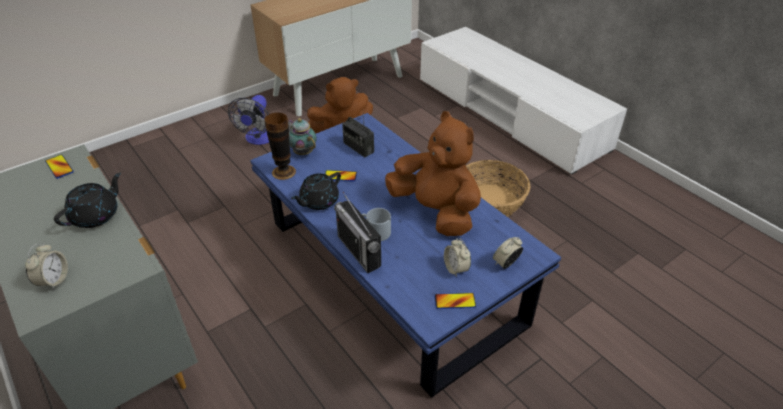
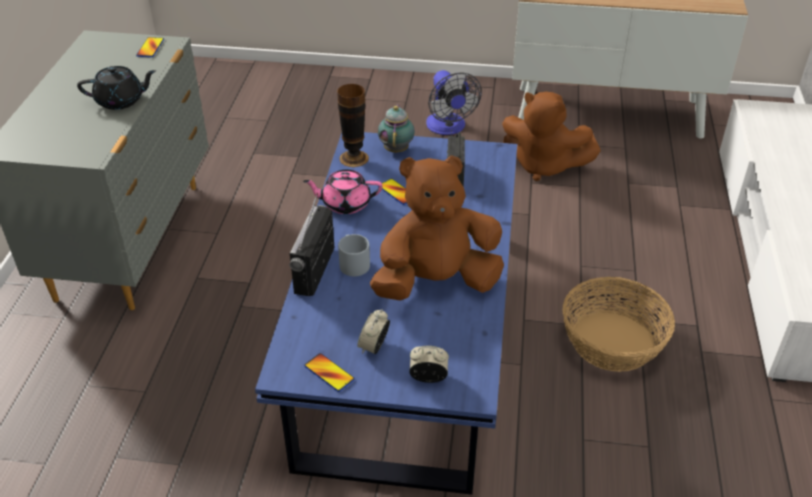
camera: 45 degrees right, 0 degrees up
(54, 280) = (38, 133): alarm clock -> none
(258, 139) = (448, 128): fan -> fan turned 75 degrees counterclockwise
(318, 201) = (345, 203): black teapot -> pink teapot
(435, 211) = (436, 282): brown plush toy -> brown plush toy turned 105 degrees counterclockwise

